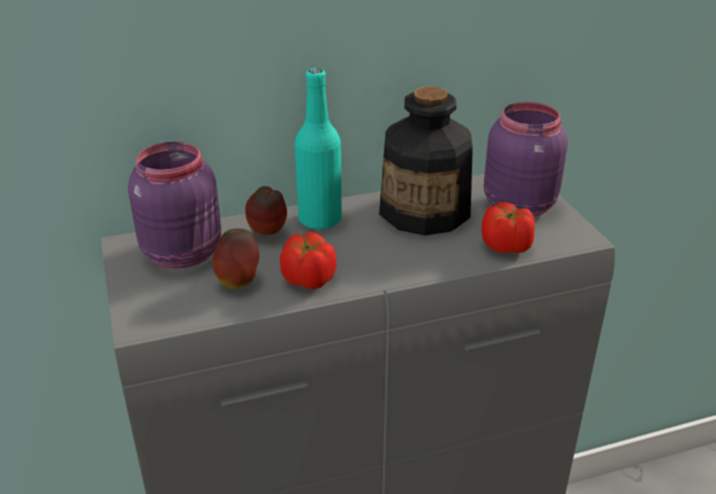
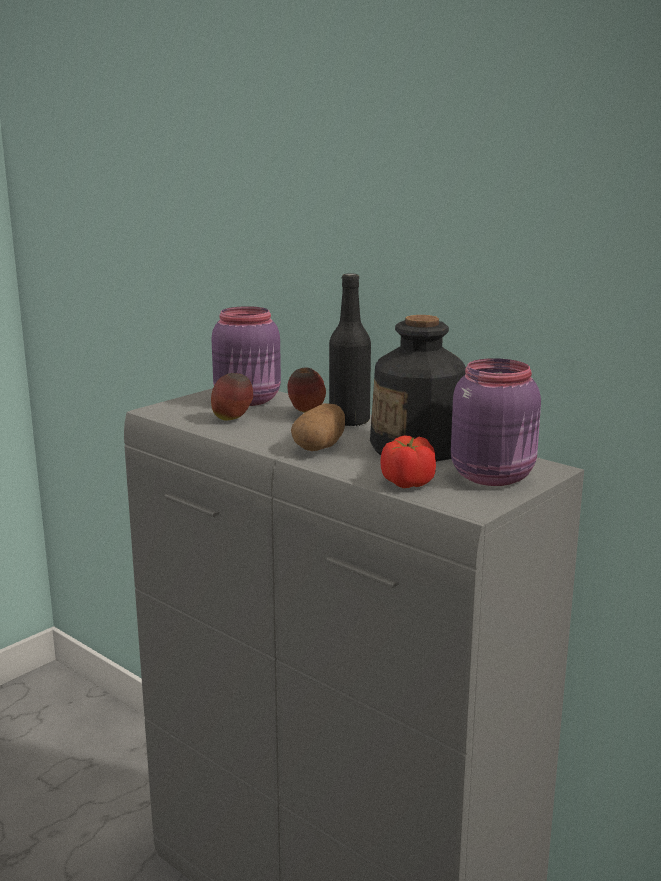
camera: 60 degrees right, 15 degrees down
(309, 279) = (261, 435): tomato -> none
(320, 220) = (349, 421): turquoise bottle -> black bottle
(378, 258) = (320, 447): none -> potato

